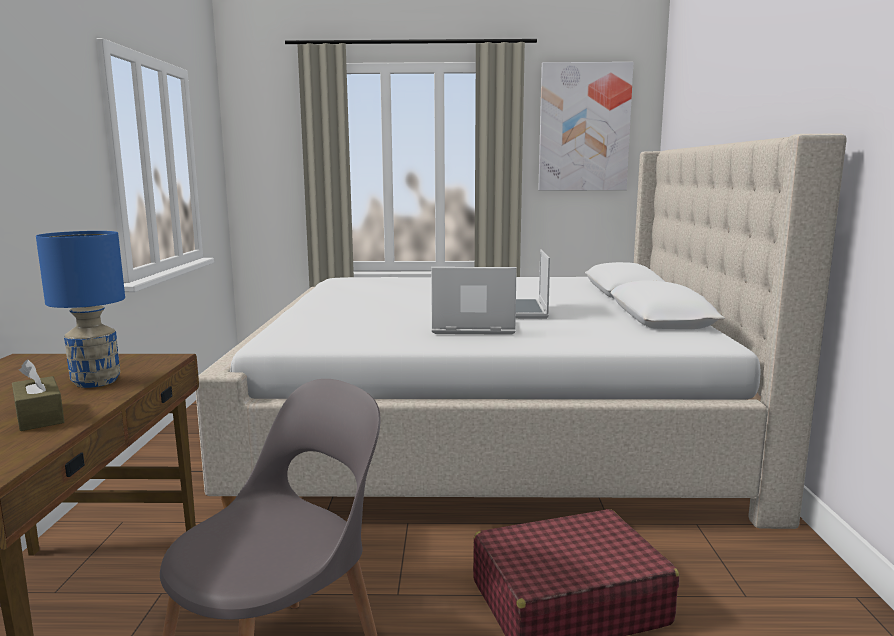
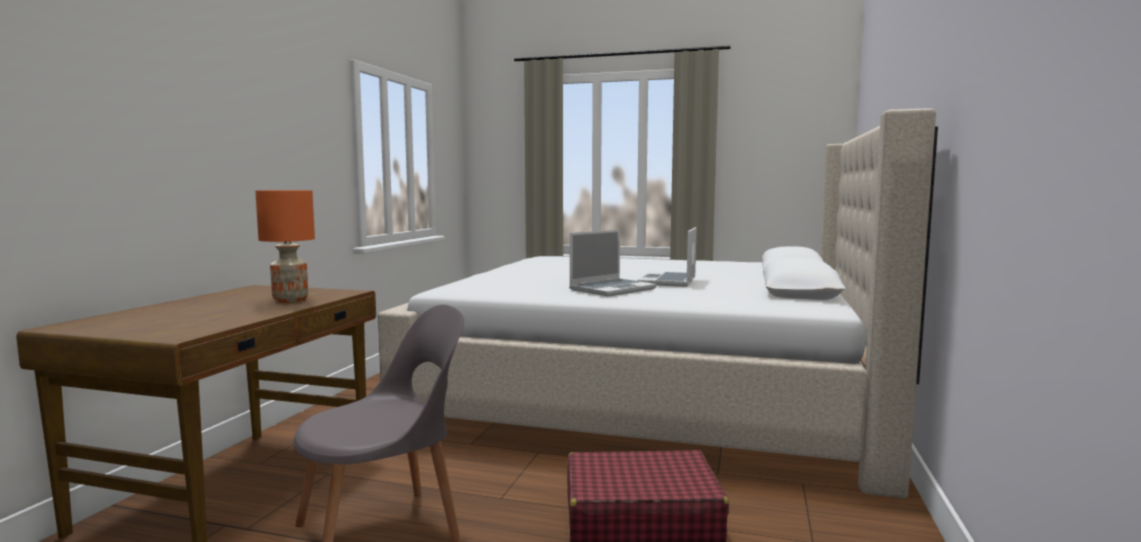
camera: 15 degrees right, 5 degrees down
(39, 416) = (237, 314): brown tissue box -> none
(95, 382) = (290, 300): blue table lamp -> orange table lamp
(472, 327) = (612, 289): laptop -> laptop turned 120 degrees clockwise
(584, 127) = (778, 124): picture -> none

